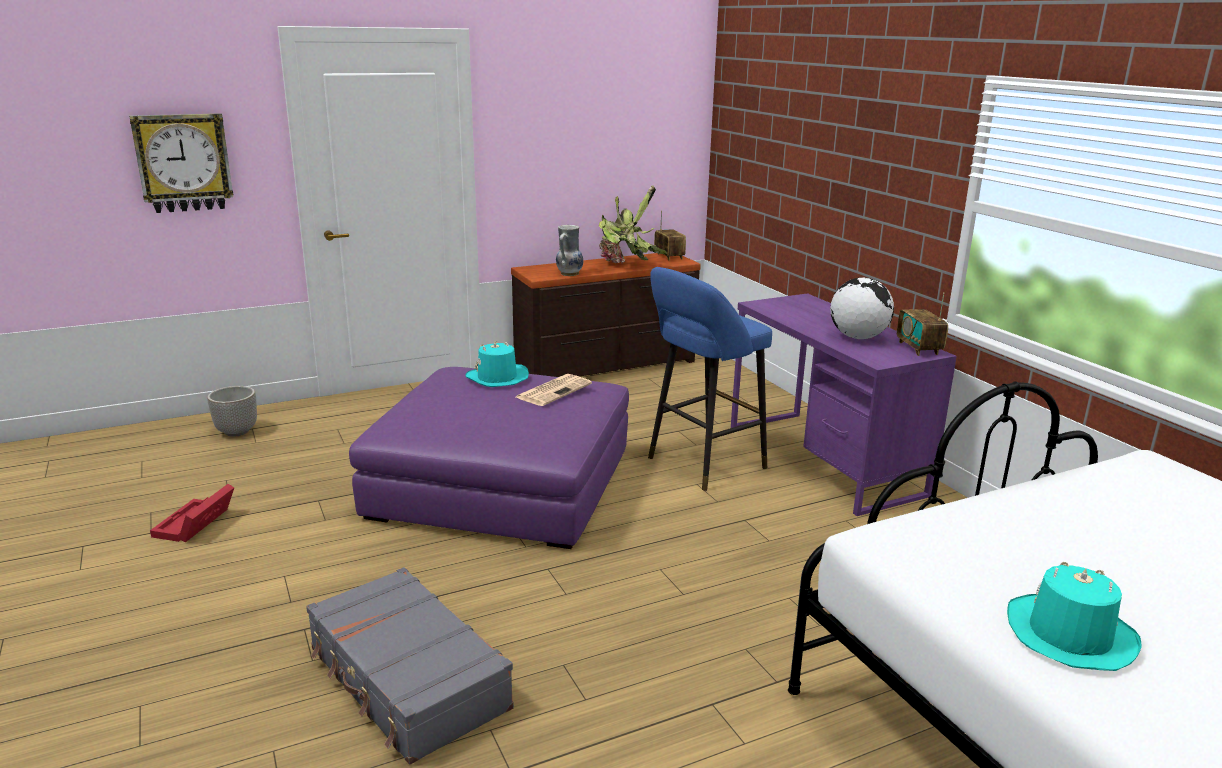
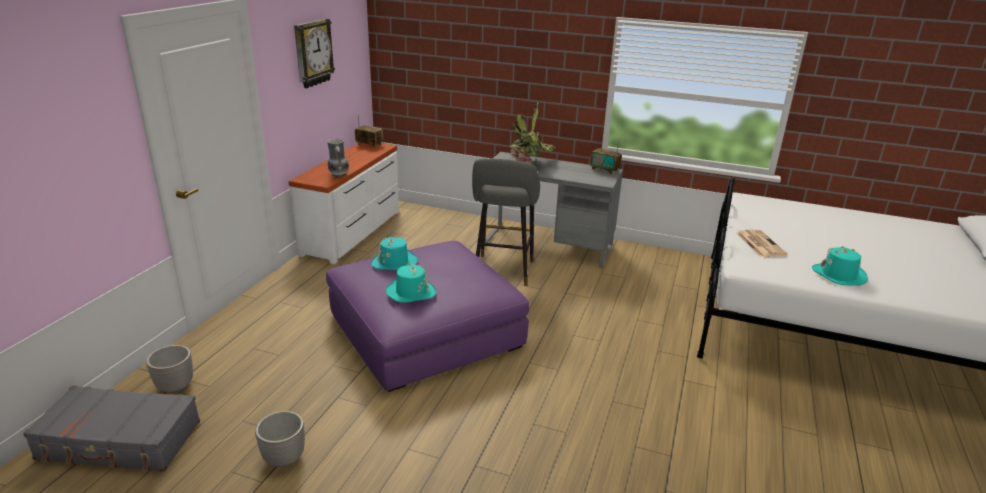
camera: 45 degrees left, 5 degrees up
(183, 162) = (65, 162): wall clock -> wall clock (312, 53)
(195, 525) = (284, 458): red storage box -> planter
(407, 679) = (567, 452): grey suitcase -> grey suitcase (120, 441)
(452, 408) = (411, 292): none -> turquoise hat
(554, 390) = (441, 257): newspaper -> newspaper (759, 243)
(606, 366) = (353, 233): brown dresser -> white dresser
(626, 265) = (358, 158): potted plant -> potted plant (531, 163)
(701, 464) = (502, 272): blue stool -> grey stool
(823, 459) = (547, 246): purple desk -> grey desk
(857, 337) = (572, 172): globe -> none

